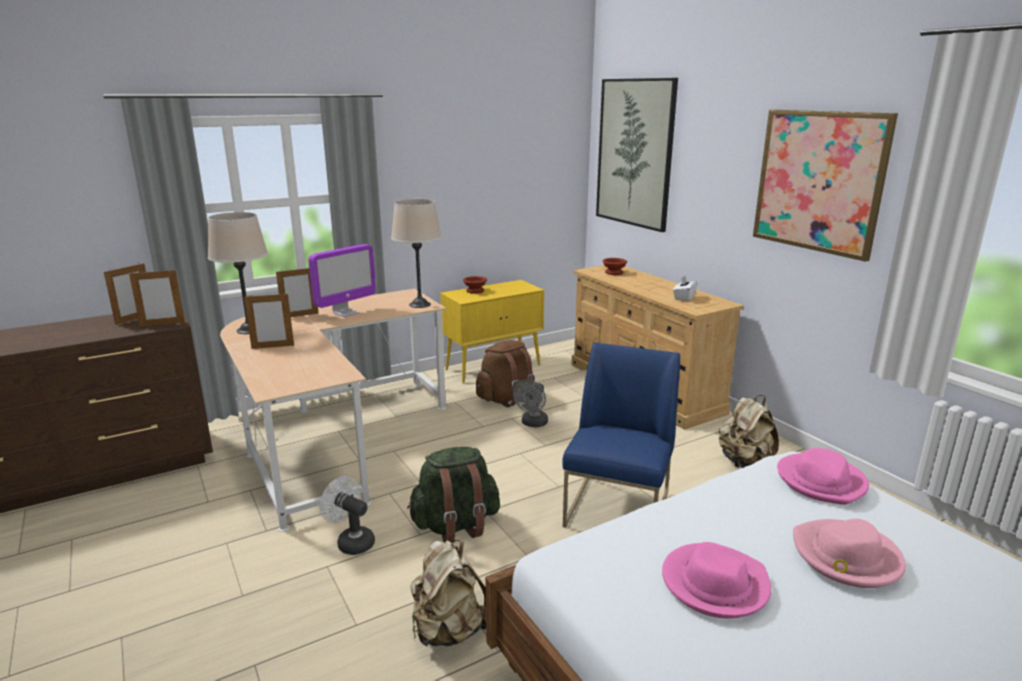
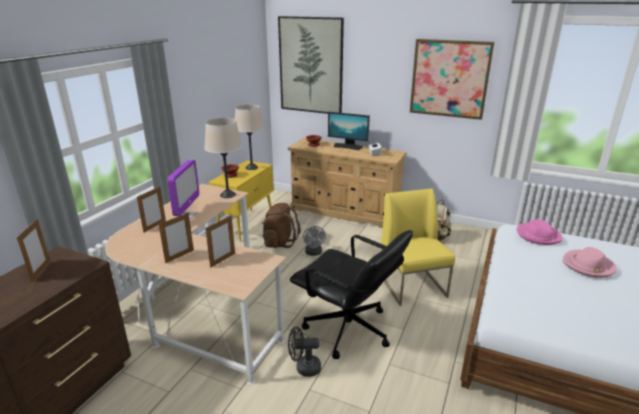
camera: 35 degrees left, 5 degrees up
(162, 324) = (79, 267): picture frame -> picture frame (223, 260)
(249, 330) = (134, 249): beige table lamp -> beige table lamp (252, 167)
(351, 542) = (304, 368): white fan -> black fan
(448, 630) = (416, 387): beige backpack -> none
(456, 525) = (348, 330): green backpack -> black office chair
(618, 510) = (412, 285): blue chair -> yellow chair
(660, 283) = (348, 146): none -> monitor
(714, 584) = (568, 298): pink hat -> none

